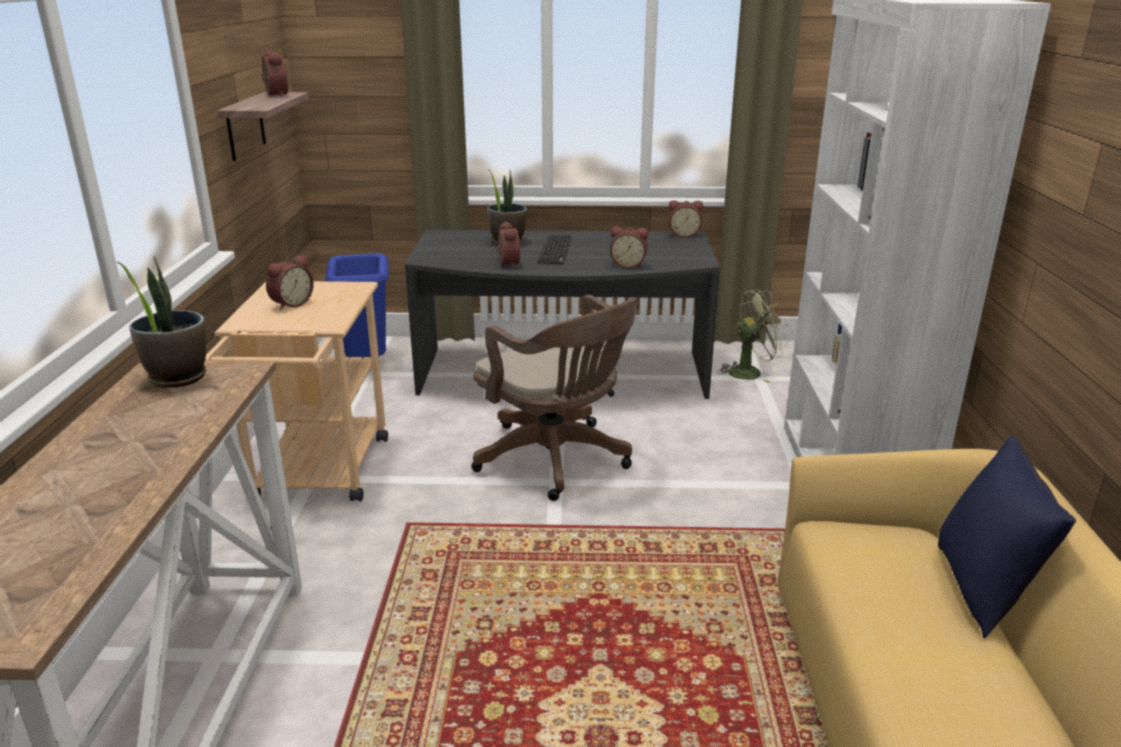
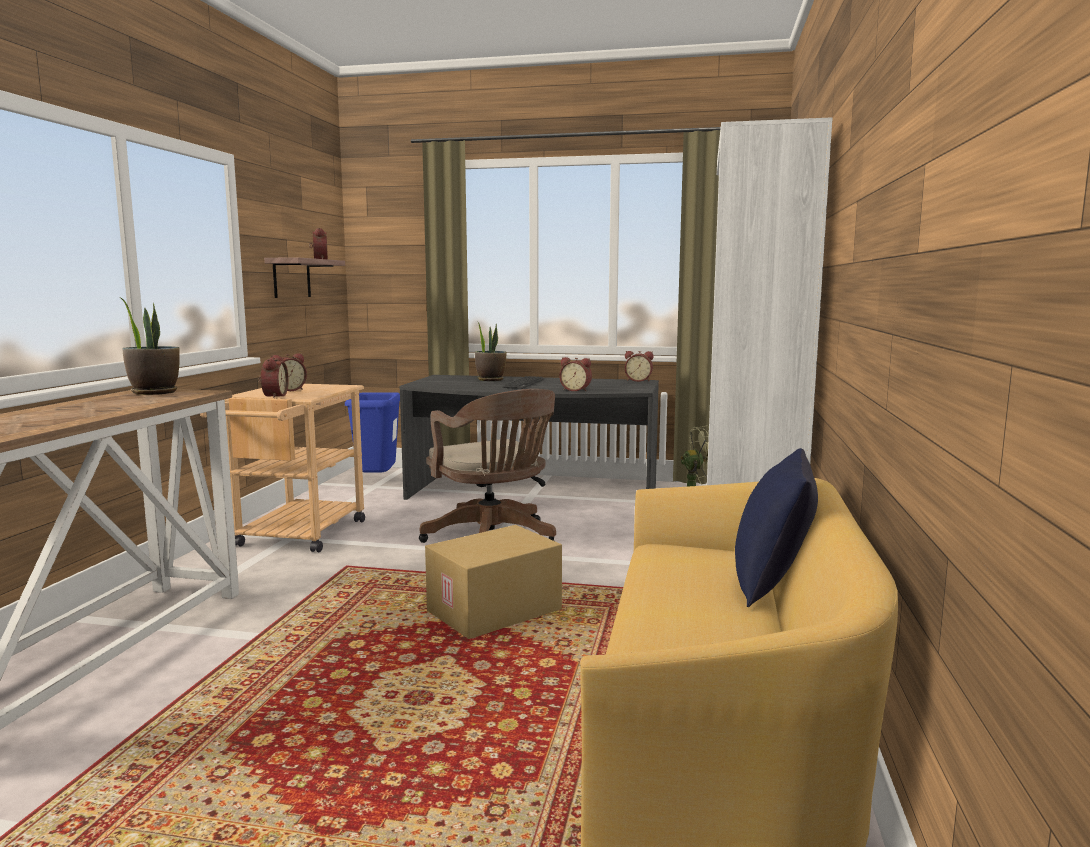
camera: 10 degrees right, 15 degrees down
(506, 264) = (478, 387): alarm clock -> alarm clock (273, 396)
(615, 584) = (494, 612): none -> cardboard box

